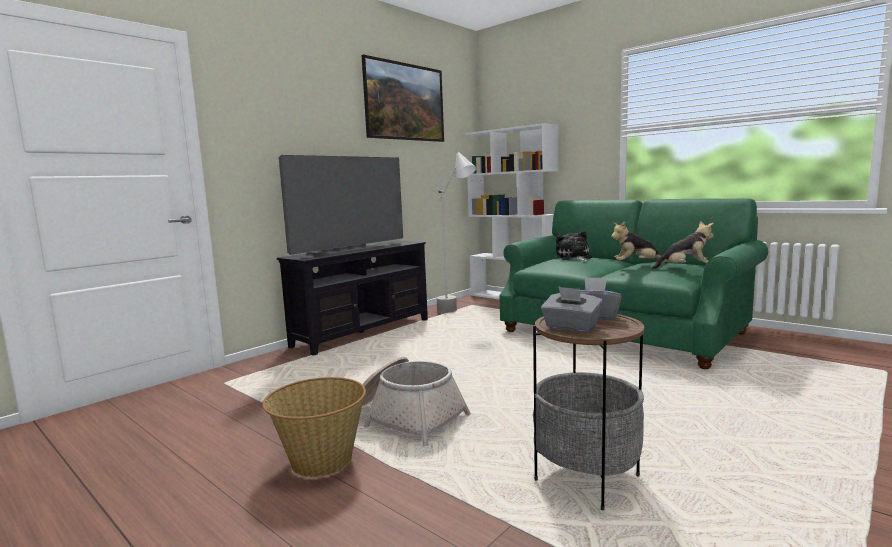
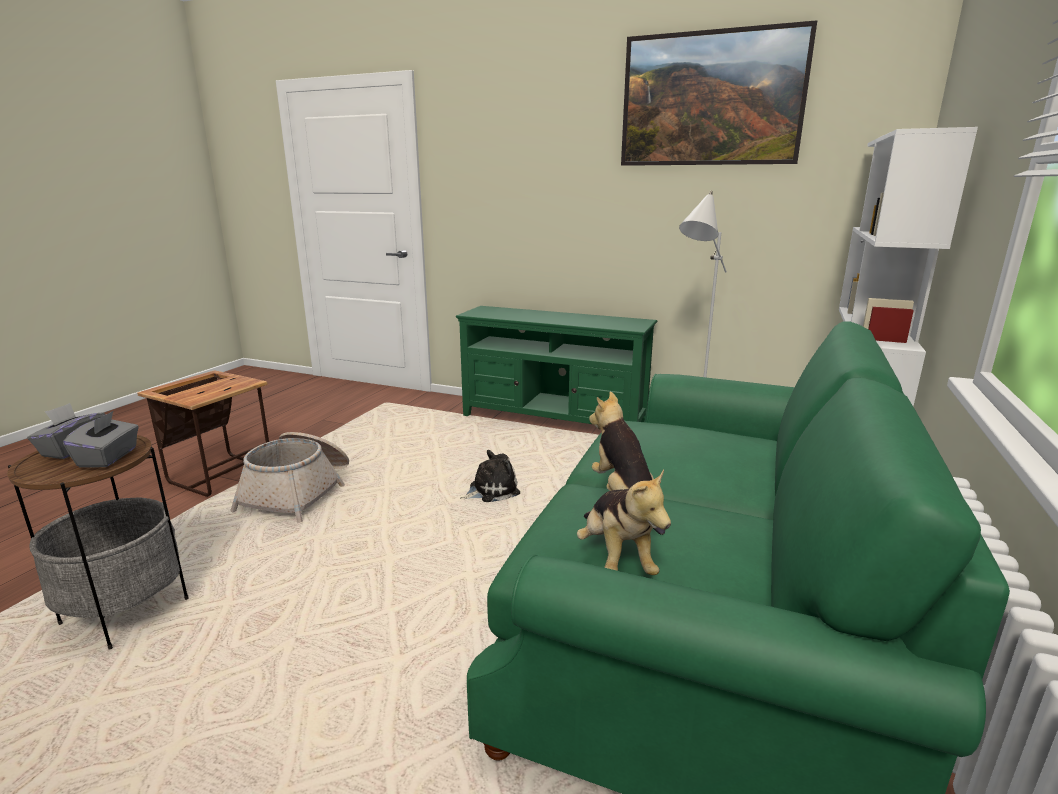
camera: 70 degrees right, 10 degrees up
(321, 461) = (222, 474): basket -> side table
(347, 250) = (538, 316): television -> none
(363, 333) = (553, 420): black tv stand -> green tv stand
(574, 258) = (691, 441): plush toy -> plush toy (491, 490)

